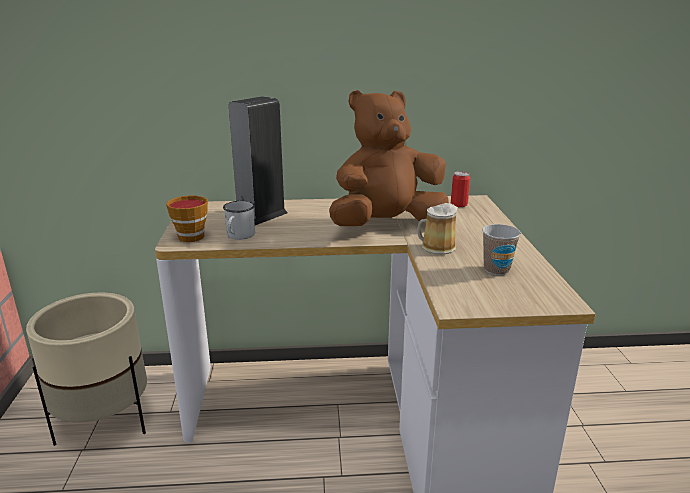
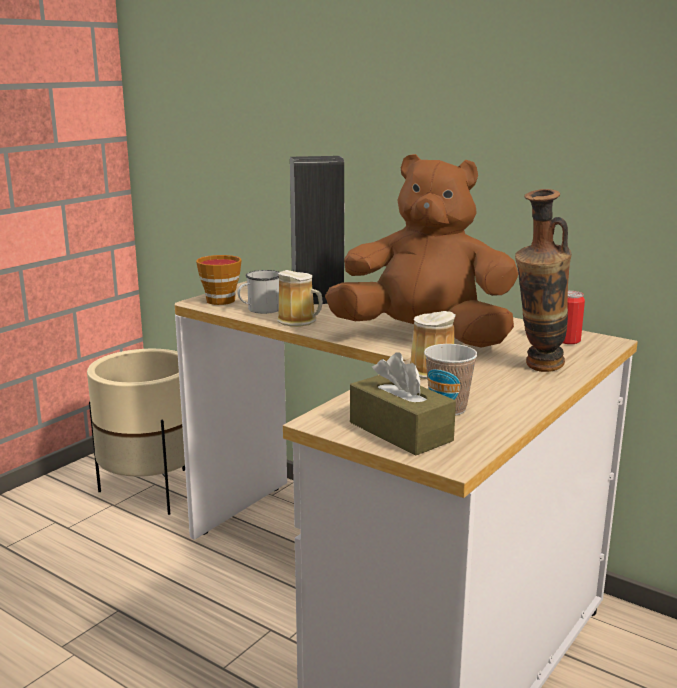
camera: 40 degrees right, 5 degrees down
(286, 236) = (299, 321): none -> mug
(482, 227) = (537, 369): none -> vase
(506, 295) = (400, 431): none -> brown tissue box

